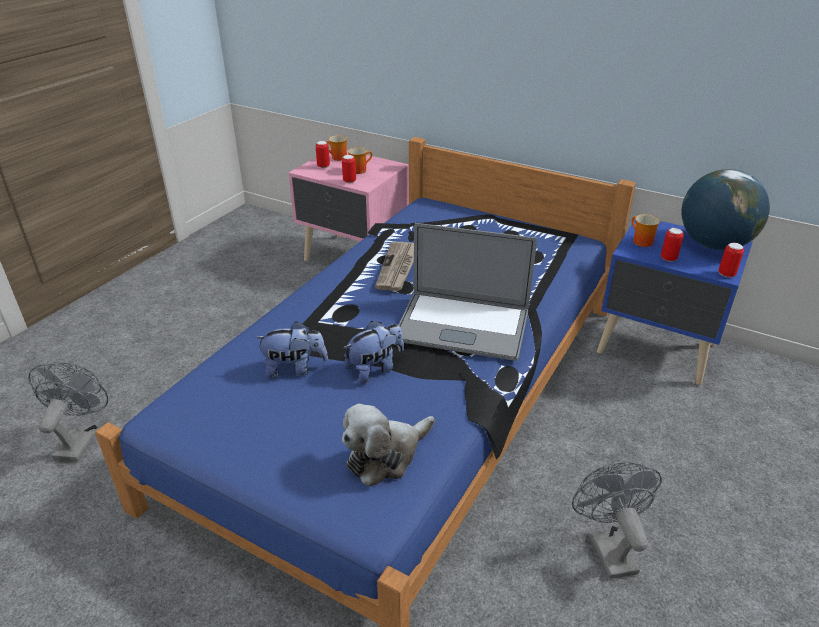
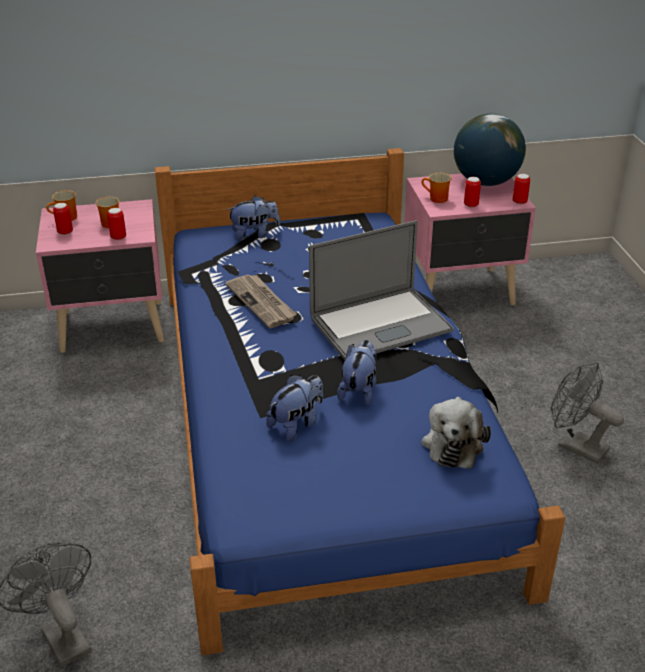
camera: 40 degrees left, 0 degrees up
(465, 218) = (254, 234): none -> plush toy
(657, 350) = (461, 292): blue nightstand -> pink nightstand

